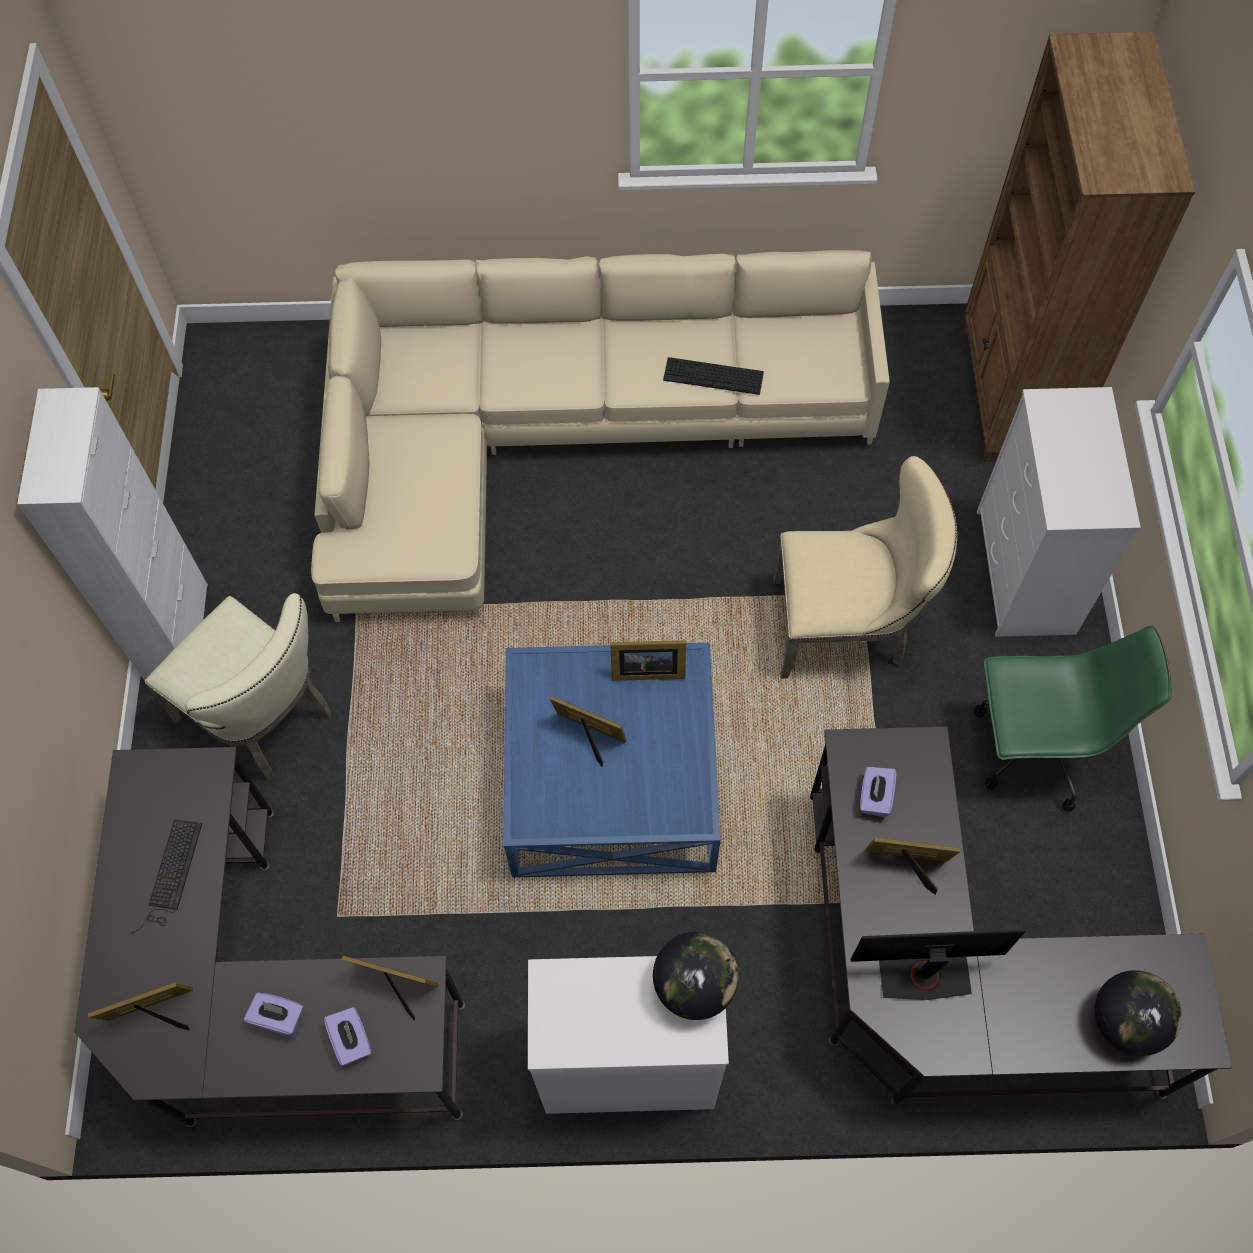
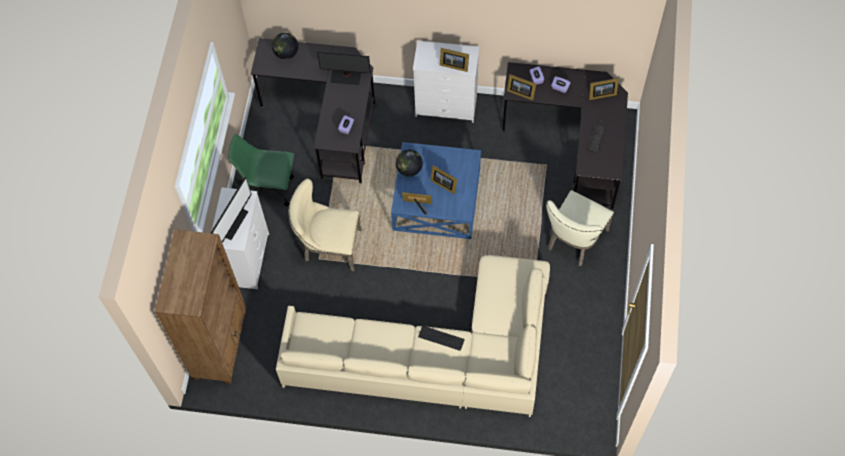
camera: 170 degrees left, 0 degrees up
(177, 633) = (612, 282): white cabinet -> none
(264, 718) = (574, 241): beige chair -> beige chair turned 105 degrees counterclockwise
(694, 985) = (423, 61): globe -> globe (409, 169)
(713, 376) = (363, 331): keyboard -> keyboard (441, 338)
(909, 865) = (341, 105): picture frame -> picture frame (453, 65)
(1079, 447) = (231, 222): none -> monitor

